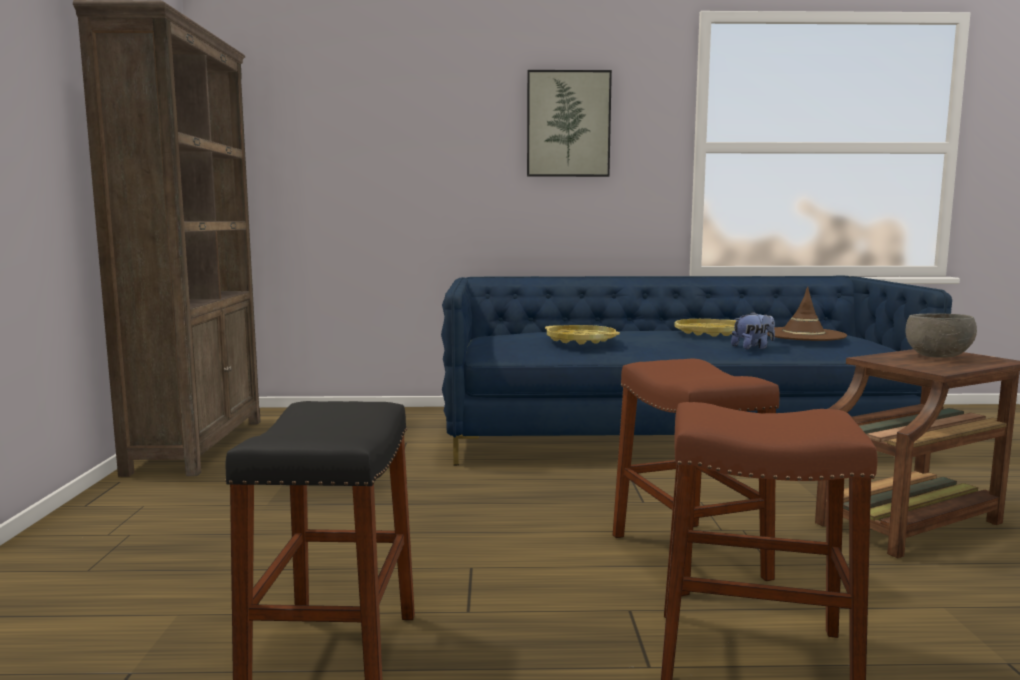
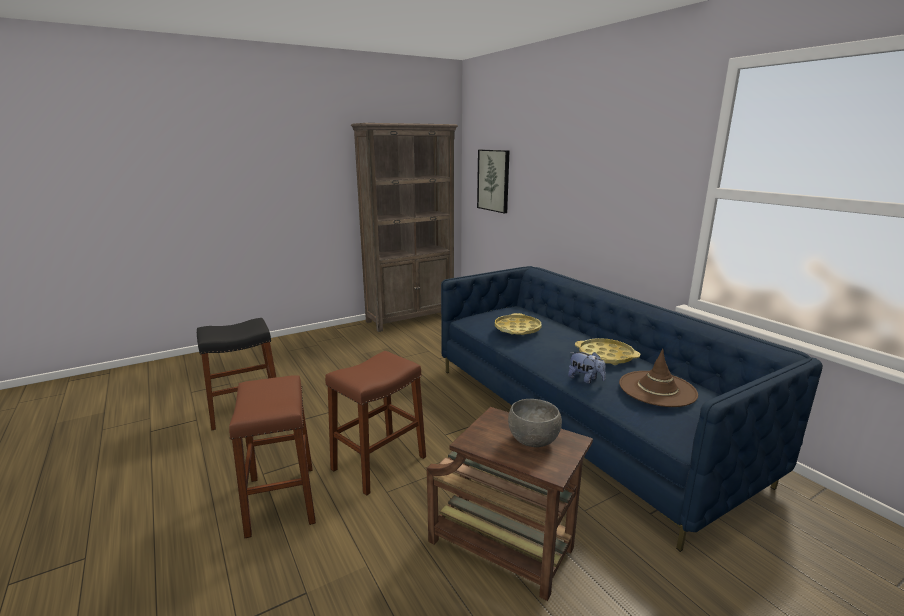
camera: 60 degrees right, 10 degrees up
(568, 124) = (616, 165): picture -> picture (494, 180)

